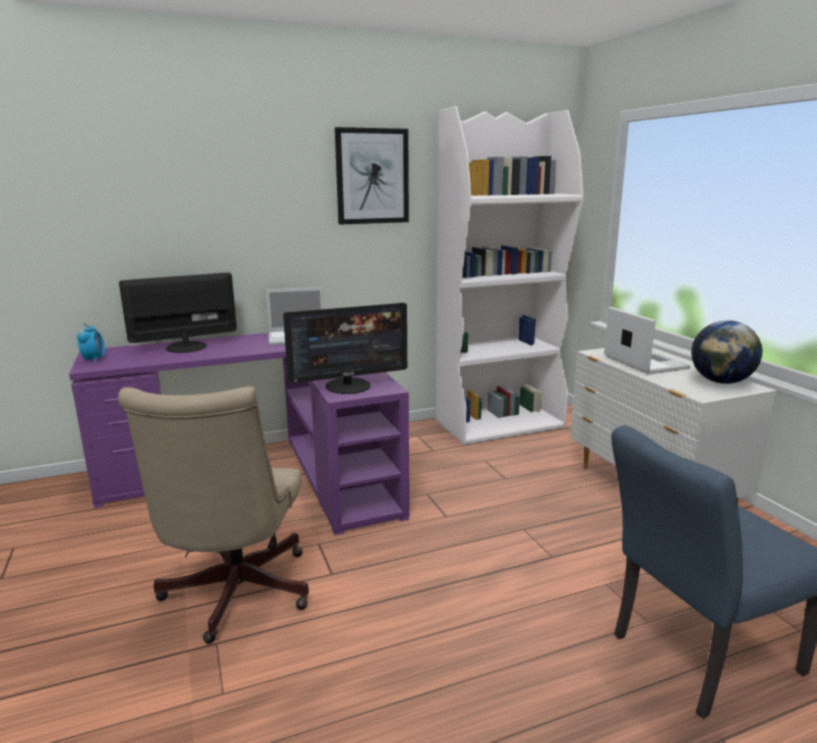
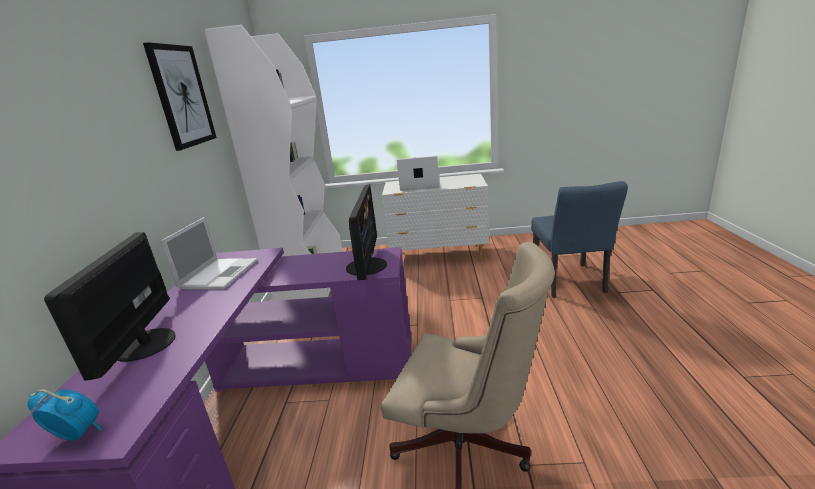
camera: 65 degrees left, 5 degrees up
(721, 382) = (462, 178): globe -> none

